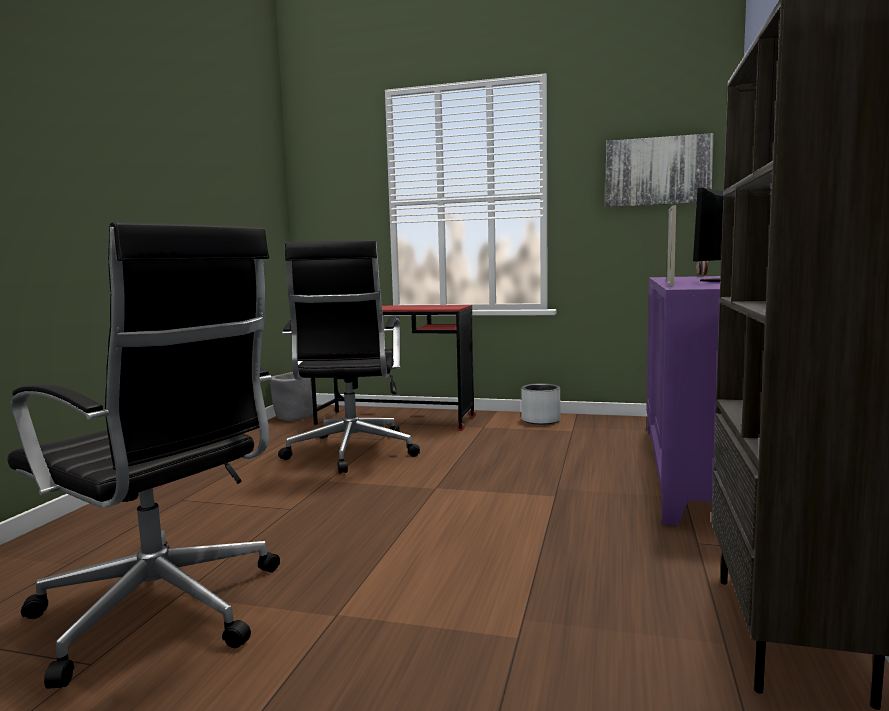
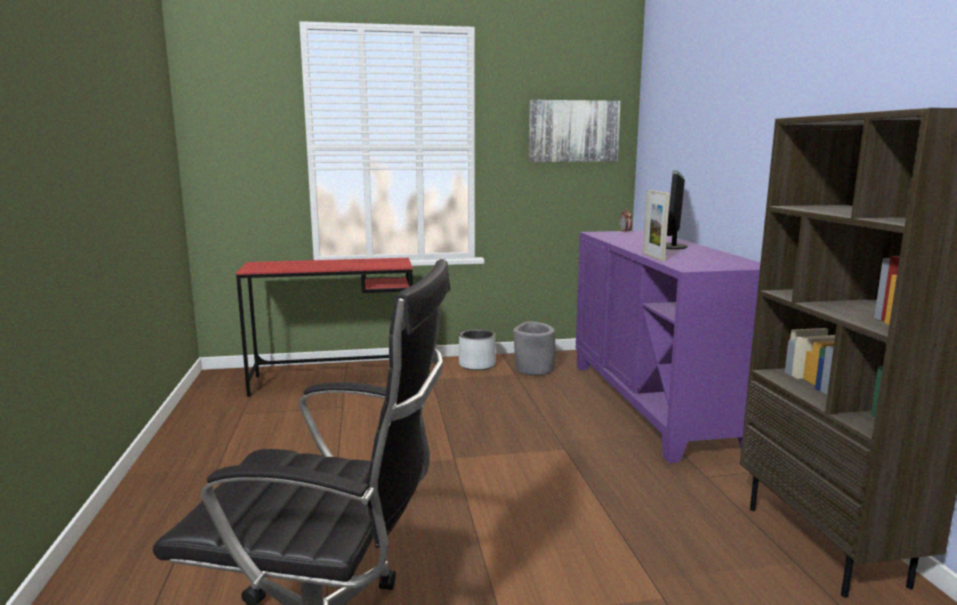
camera: 25 degrees left, 5 degrees up
(294, 416) = (212, 388): grey planter -> grey planter (533, 369)
(351, 453) = (327, 429): black office chair -> none

